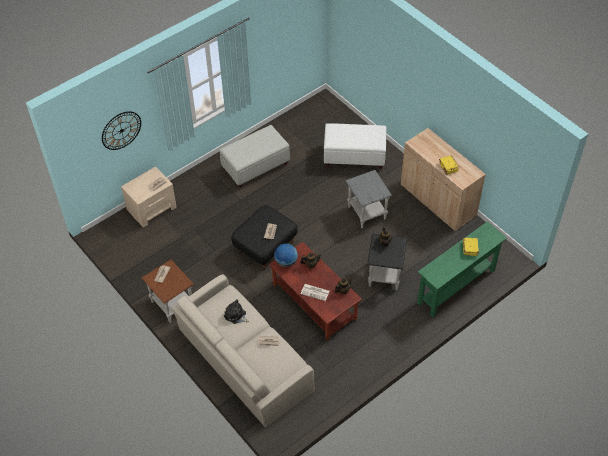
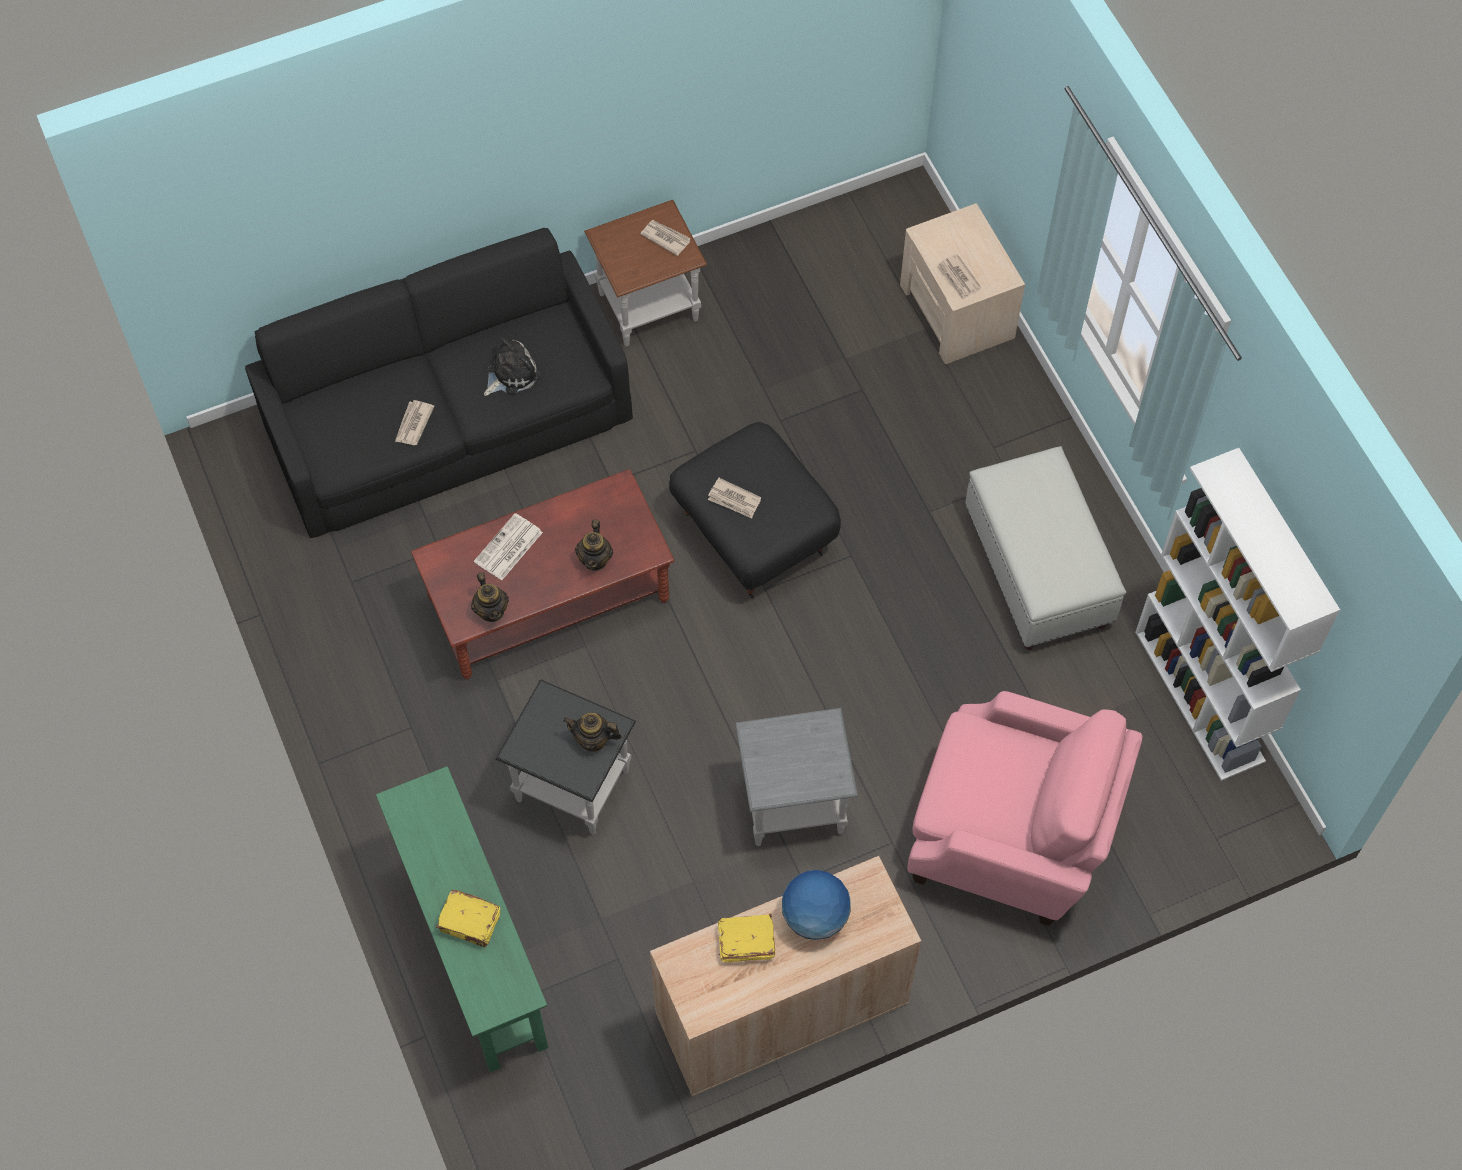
camera: 105 degrees right, 10 degrees up
(121, 130) = (1021, 119): wall clock -> none
(243, 359) = (447, 416): beige sofa -> black sofa
(286, 262) = (622, 507): globe -> globe (814, 916)
(289, 120) = (1200, 696): none -> white bookcase
(354, 156) = (1011, 834): white ottoman -> pink armchair

